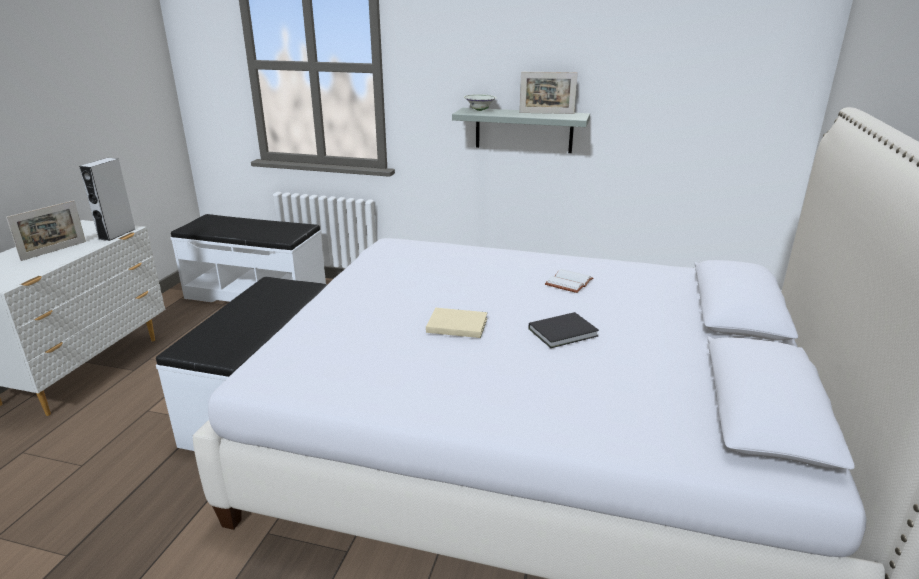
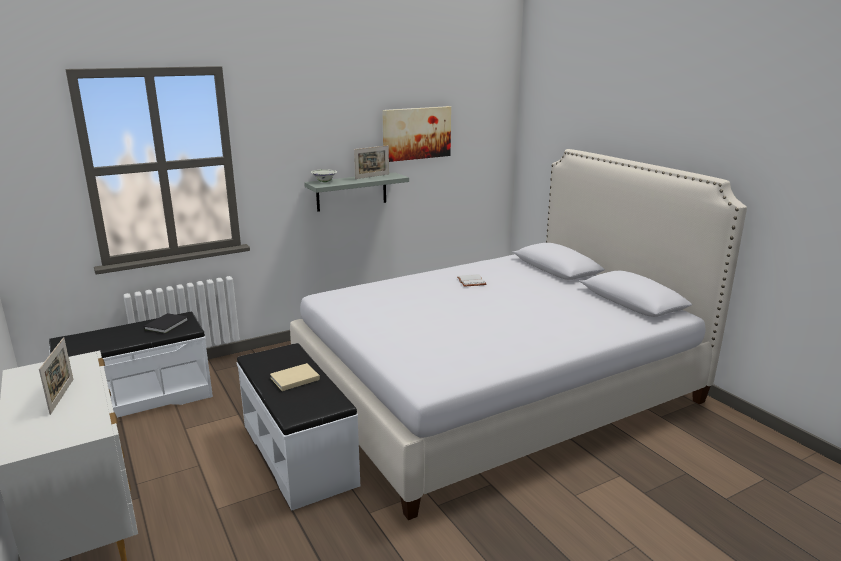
camera: 45 degrees left, 5 degrees down
(117, 234) = (88, 364): grey speaker -> none
(455, 324) = (465, 320): beige book -> beige book (293, 379)
(565, 332) = (518, 303): black book -> black book (167, 325)
(631, 60) = (416, 133): none -> picture

